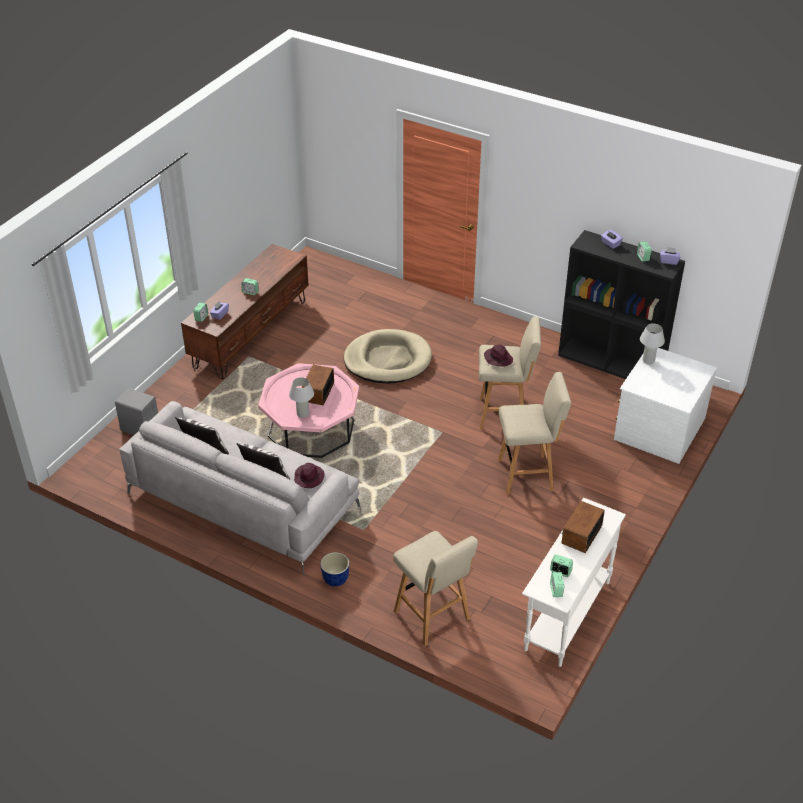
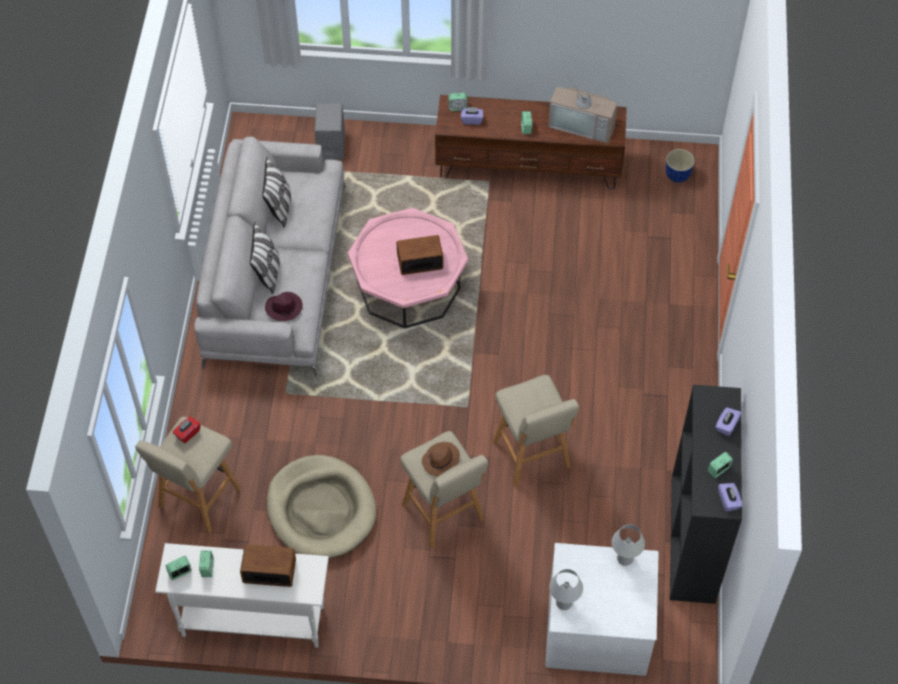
camera: 65 degrees right, 15 degrees up
(270, 266) = (583, 124): none -> television
(303, 414) = (379, 263): white table lamp -> white table lamp (564, 603)
(335, 579) = (208, 396): planter -> planter (677, 175)
(387, 360) = (559, 308): beige dog bed -> beige dog bed (321, 509)
(415, 553) = (187, 433): none -> red tissue box
(498, 358) = (528, 399): purple hat -> none
(526, 417) = (440, 461): none -> brown hat

